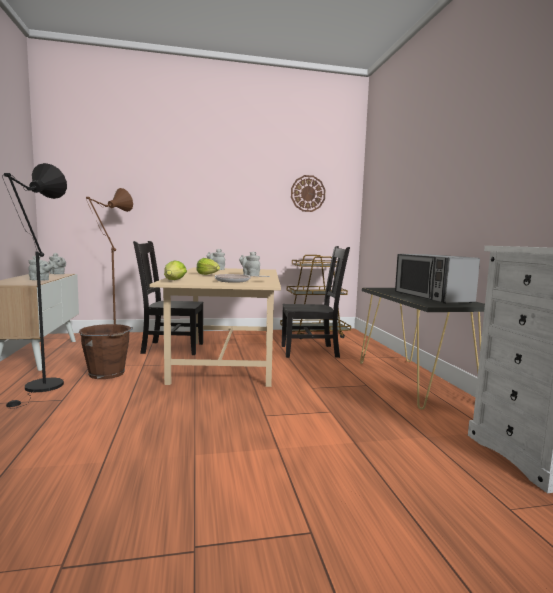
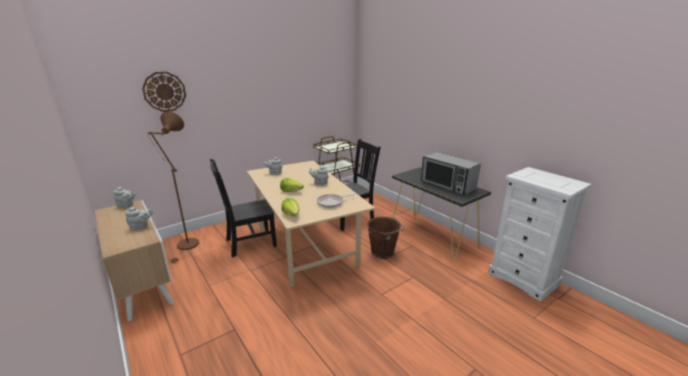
camera: 25 degrees left, 15 degrees up
(41, 388) = (202, 323): black floor lamp -> none
(107, 374) = (234, 289): brown bucket -> brown bucket (383, 252)
(308, 193) = (319, 87): wall clock -> wall clock (164, 91)

